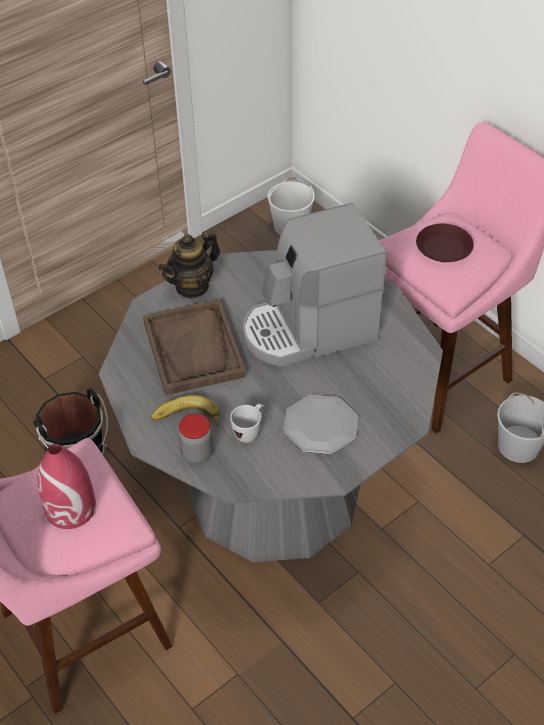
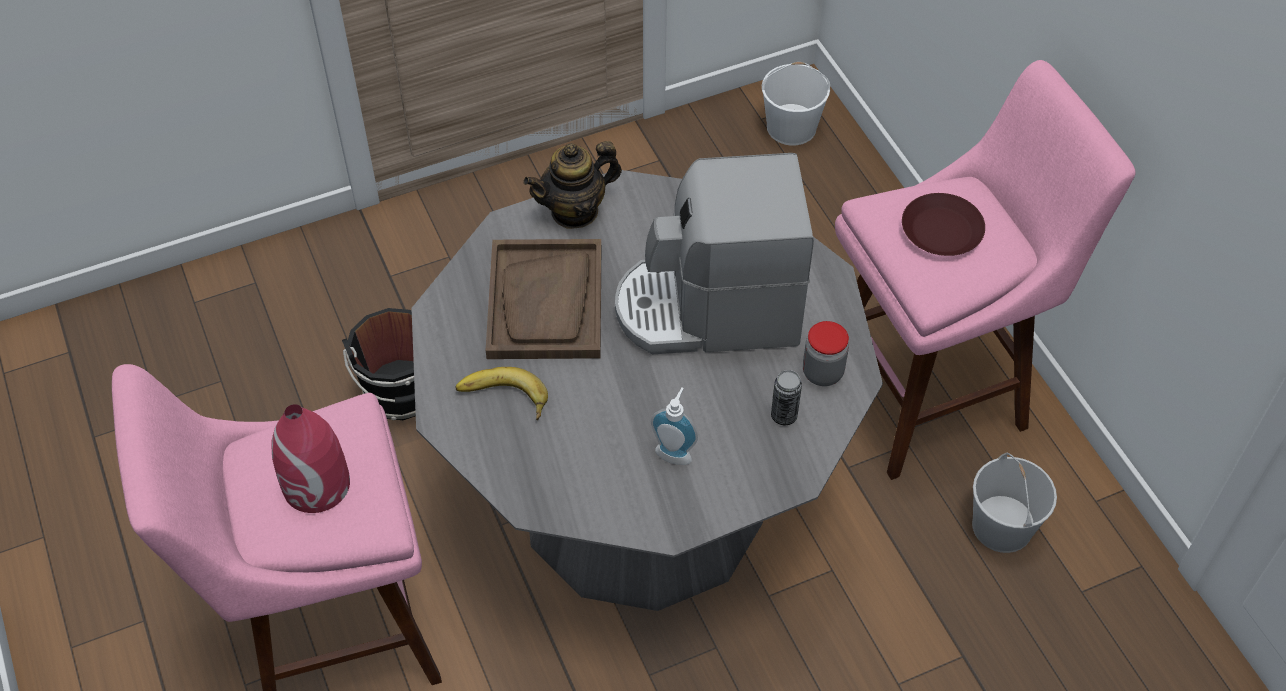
camera: 15 degrees right, 5 degrees up
(197, 453) = (500, 450): jar -> jar (822, 373)
(250, 432) = (579, 437): white mug -> none
(320, 426) = (675, 452): plate -> soap dispenser
(385, 385) = (784, 415): none -> can

